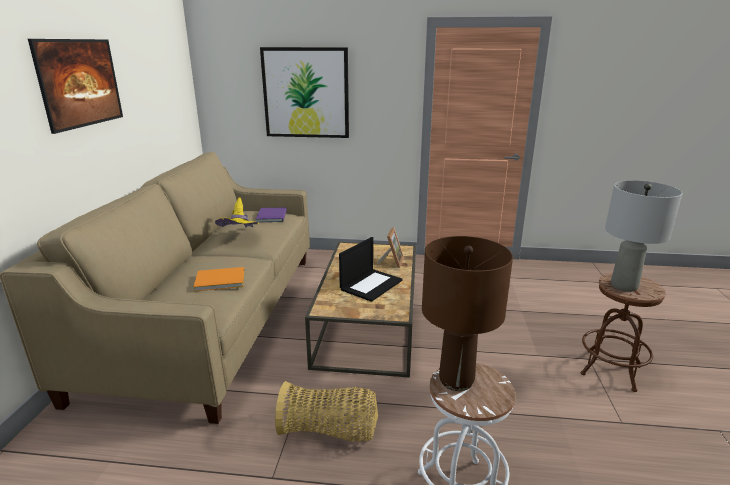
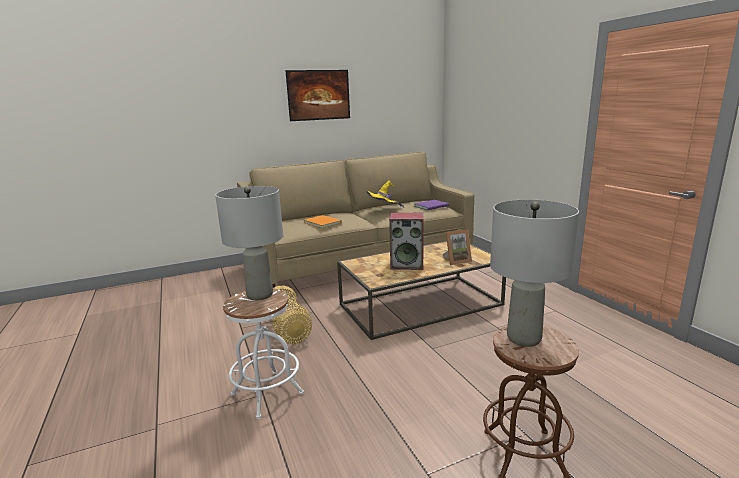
camera: 60 degrees right, 5 degrees down
(306, 93) = (500, 108): picture -> none
(371, 284) = (407, 264): laptop -> speaker
(455, 380) = (259, 295): brown table lamp -> grey table lamp

